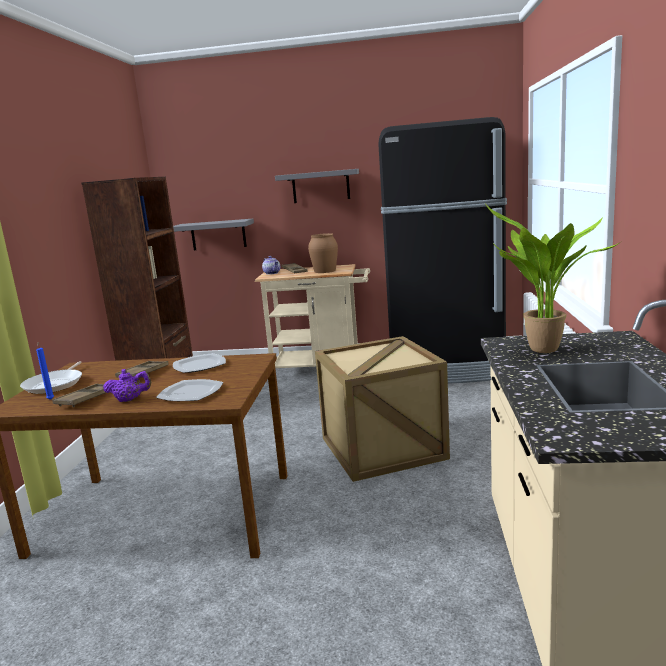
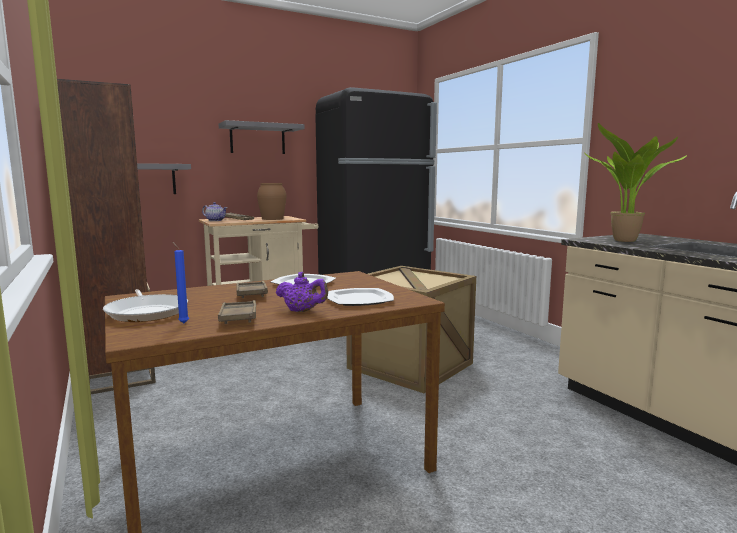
camera: 35 degrees left, 5 degrees down
(130, 400) = (302, 311): purple teapot -> purple teapot turned 60 degrees clockwise

